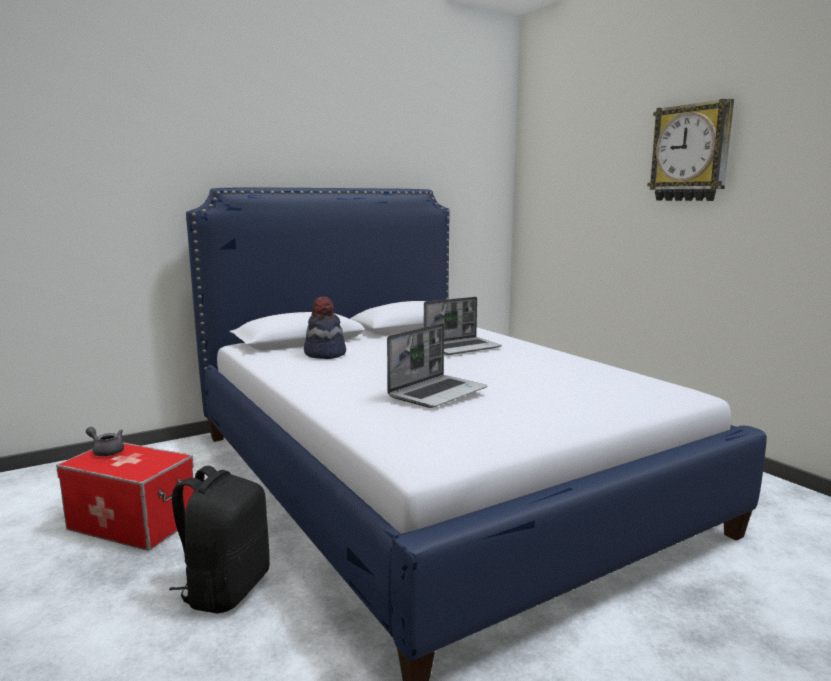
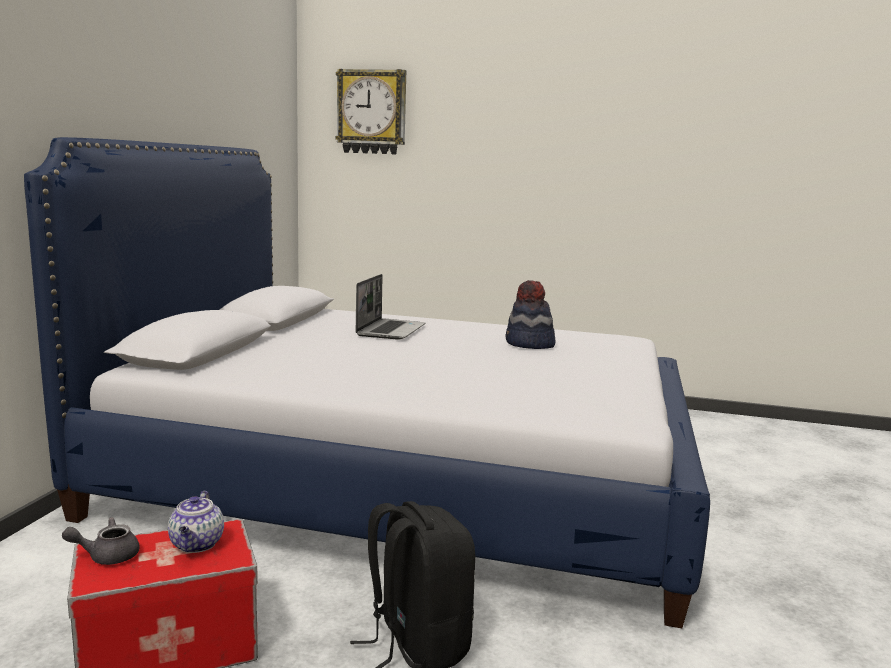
camera: 45 degrees left, 0 degrees up
(145, 461) = (197, 545): none -> teapot
(324, 354) = (278, 360): hat -> hat (529, 344)
(438, 393) = (499, 371): laptop -> none
(691, 153) = (524, 130): wall clock -> wall clock (372, 112)

